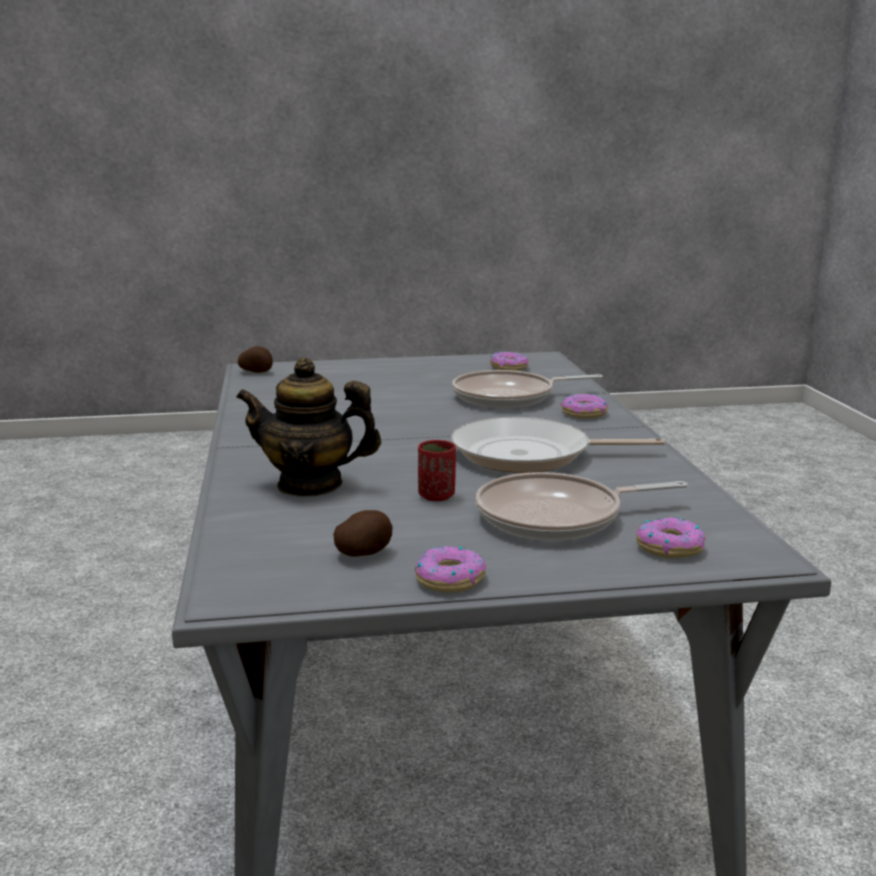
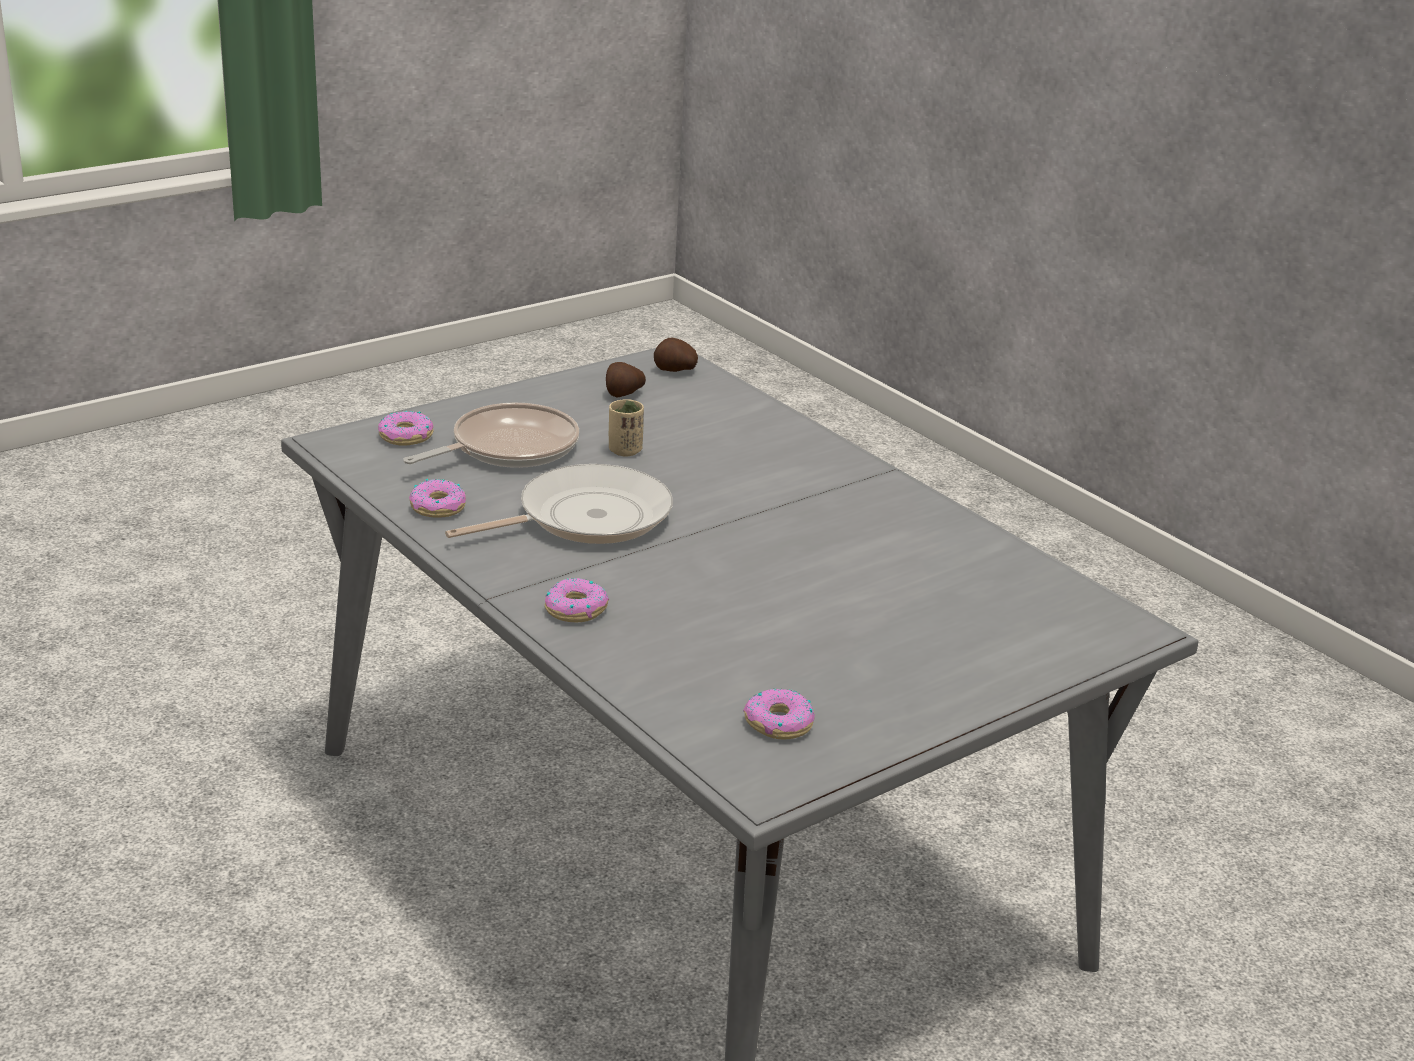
camera: 150 degrees right, 10 degrees up
(256, 372) = (1107, 616): potato -> potato (675, 370)
(310, 485) = (743, 442): teapot -> none
(436, 496) = (625, 451): red cup -> beige cup
(449, 579) = (547, 388): donut -> donut (438, 507)
(509, 397) = (699, 628): frying pan -> none

